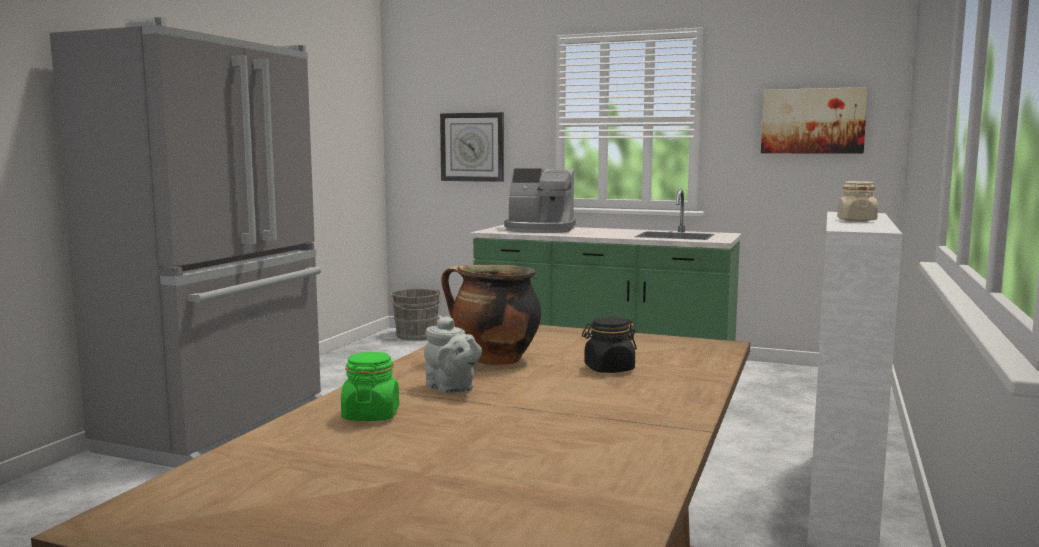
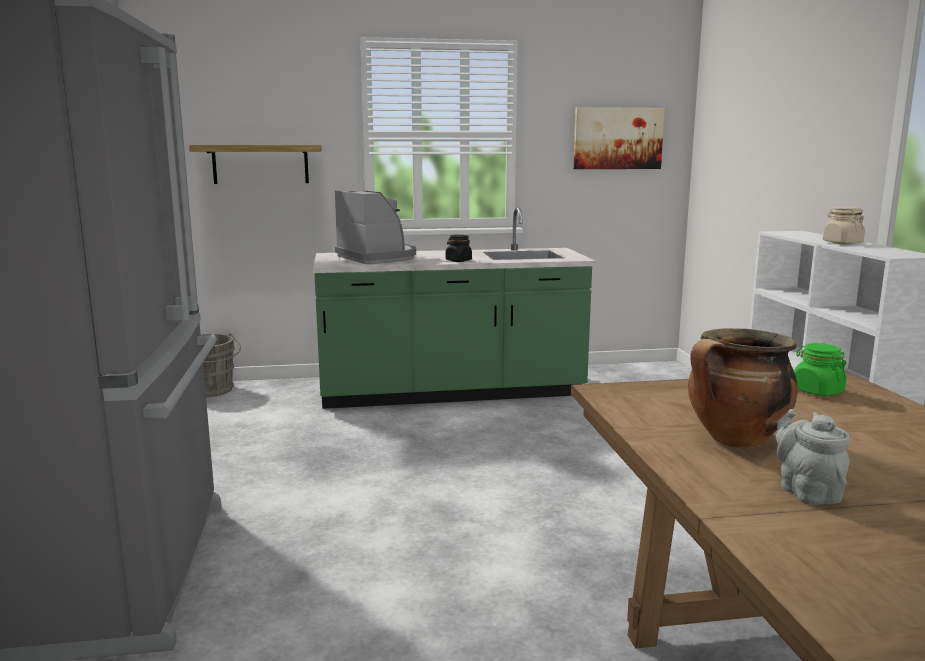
camera: 30 degrees left, 5 degrees up
(371, 415) = (846, 557): green jar -> green jar (817, 391)
(452, 389) = (806, 491): grey teapot -> grey teapot turned 120 degrees counterclockwise
(472, 147) = (260, 164): wall clock -> shelf
(540, 230) = (378, 258): coffee machine -> coffee machine turned 105 degrees counterclockwise
(608, 369) = (846, 428): black jar -> black jar (458, 261)

